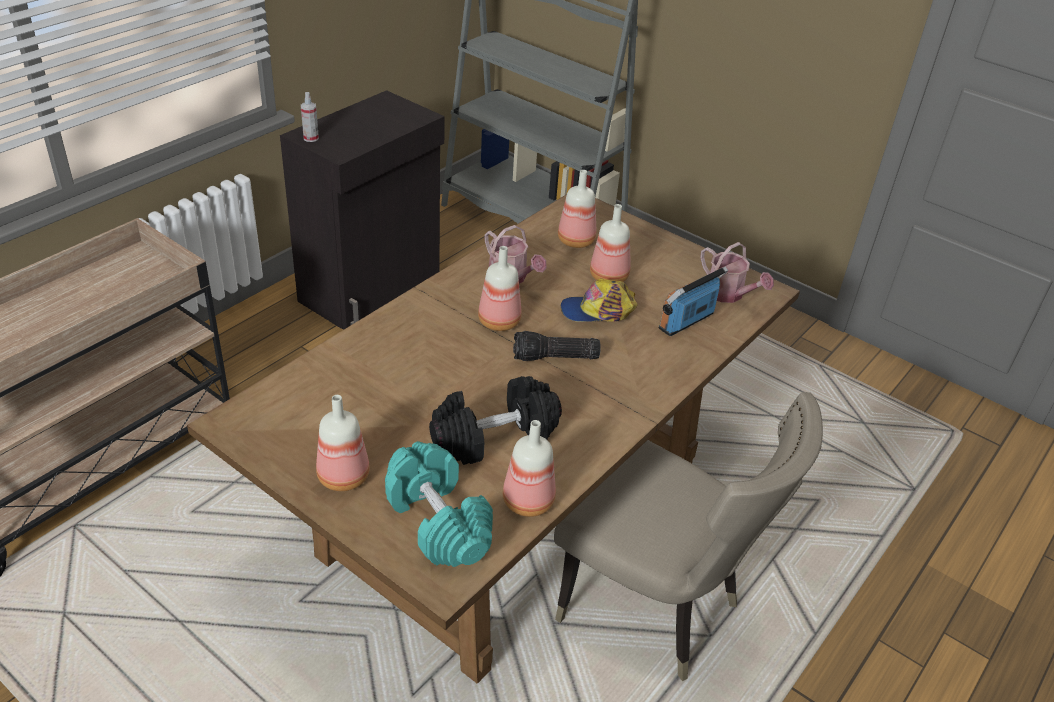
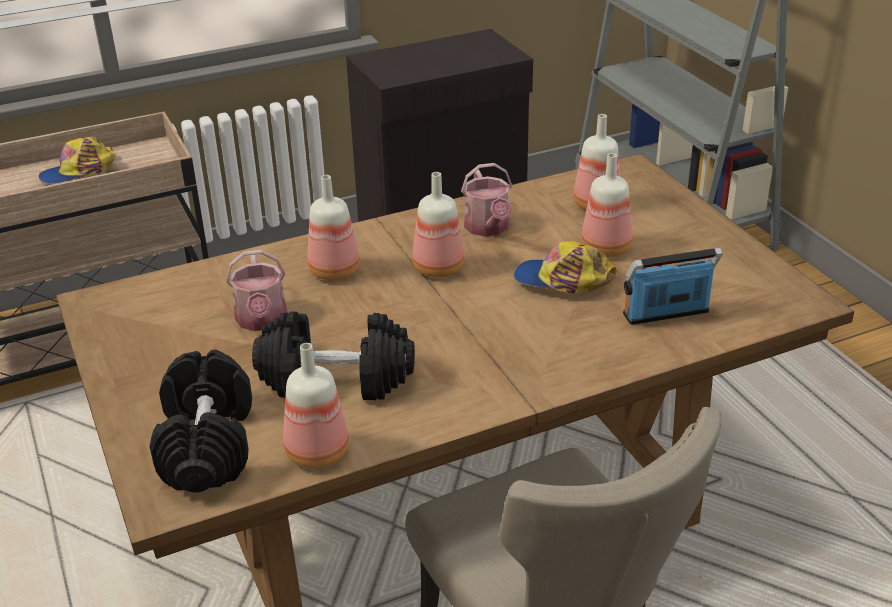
camera: 30 degrees right, 5 degrees down
(84, 295) = (79, 173): none -> cap
(311, 138) = (374, 62): spray bottle -> none
(345, 476) = (154, 377): bottle -> bottle (336, 271)
(439, 522) = (208, 445): turquoise dumbbell -> black dumbbell
(555, 358) = (470, 317): flashlight -> none
(728, 294) = (747, 296): watering can -> watering can (261, 321)

